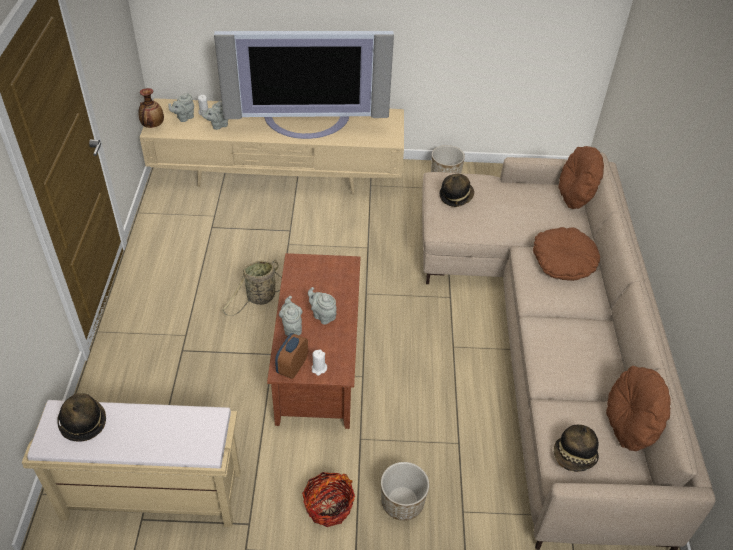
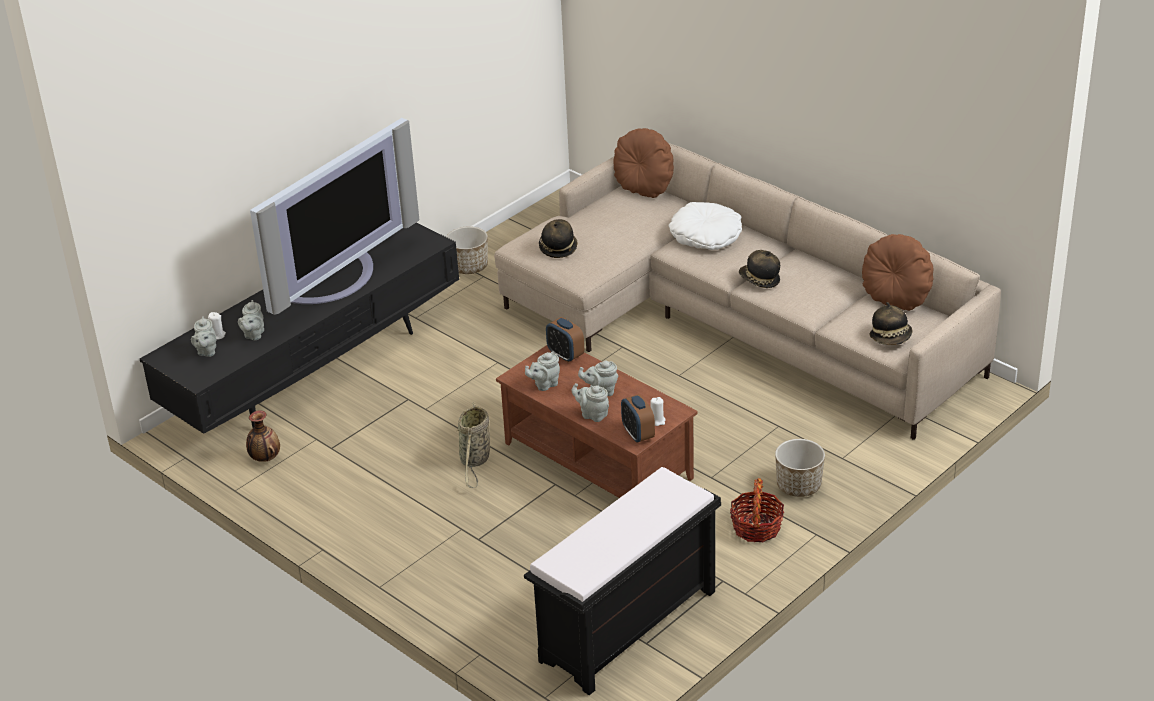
camera: 45 degrees left, 10 degrees down
(82, 422) = (582, 551): hat -> hat (759, 280)
(150, 496) = (627, 628): beige bench -> black bench
(152, 126) = (189, 377): vase -> vase (265, 458)
(279, 174) = (313, 367): beige tv stand -> black tv stand
(301, 281) = (544, 384): none -> grey teapot
(345, 272) = (565, 355): none -> alarm clock
(564, 261) = (707, 235): brown pillow -> white pillow

